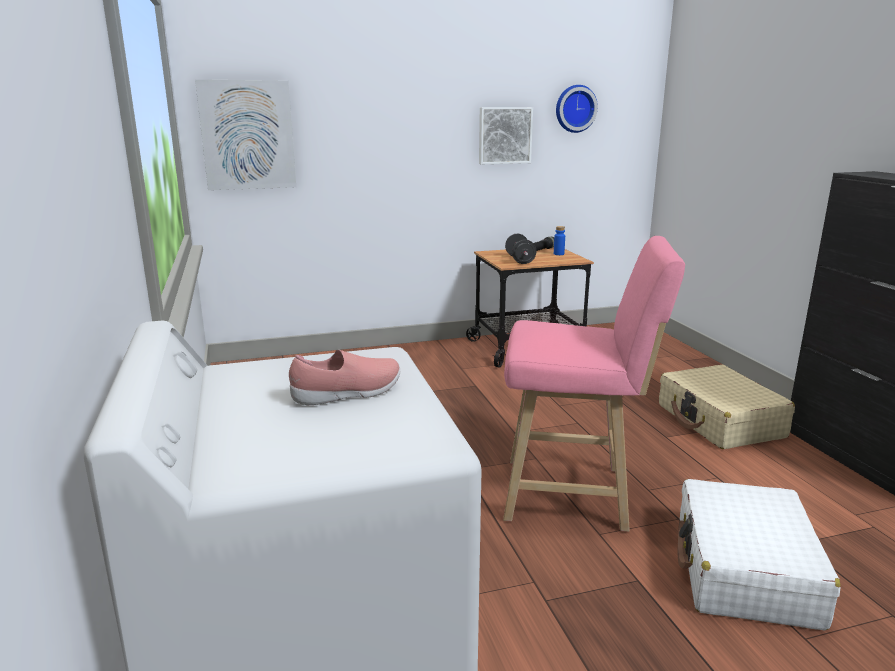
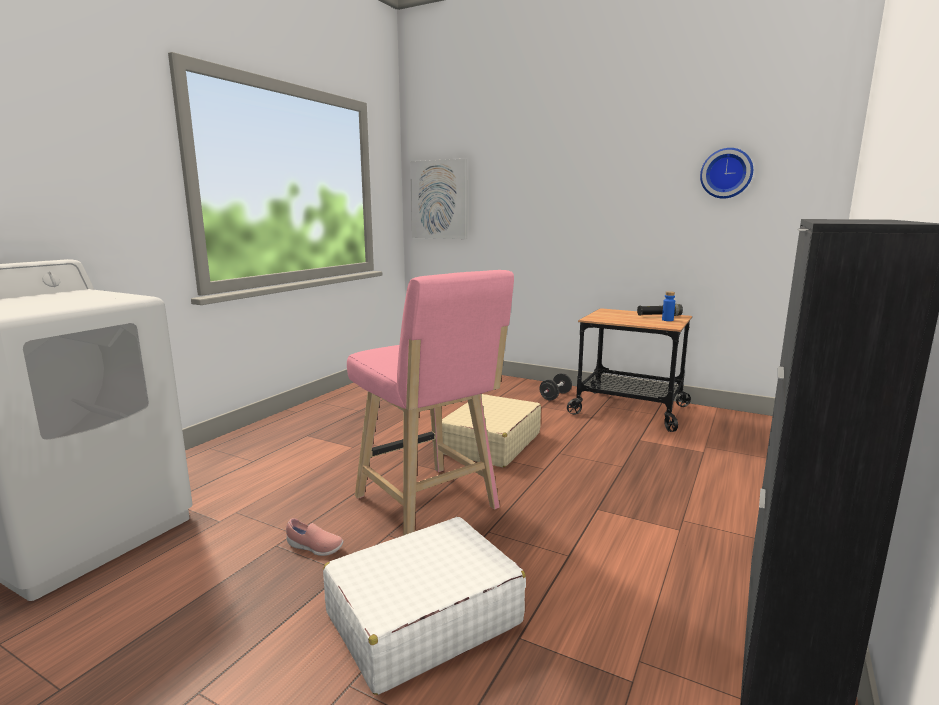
camera: 45 degrees right, 5 degrees down
(348, 394) = (56, 302): pink shoe -> pink shoe (314, 548)
(504, 135) = (643, 201): picture -> none
(520, 260) = (615, 318): black dumbbell -> black dumbbell (555, 396)
(720, 421) = (685, 523): beige suitcase -> beige suitcase (490, 443)

